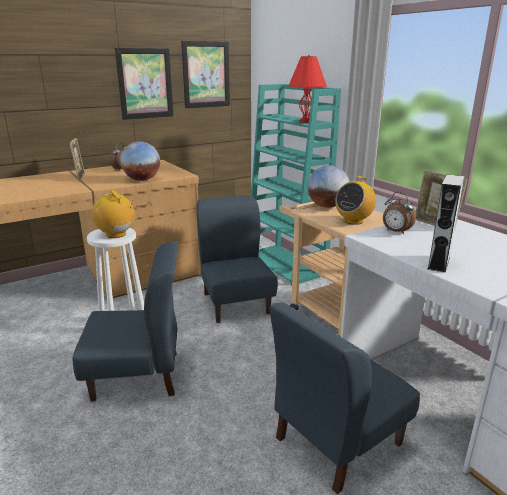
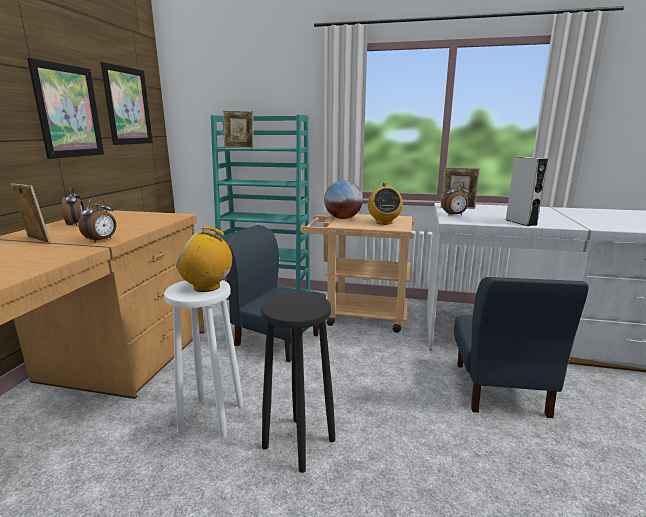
camera: 45 degrees left, 5 degrees down
(101, 185) = (102, 240): none -> alarm clock
(137, 375) = (299, 444): blue chair -> black stool
(142, 180) = (142, 227): globe -> none
(276, 118) = (239, 148): none -> picture frame
(305, 121) = (279, 148): red table lamp -> none

